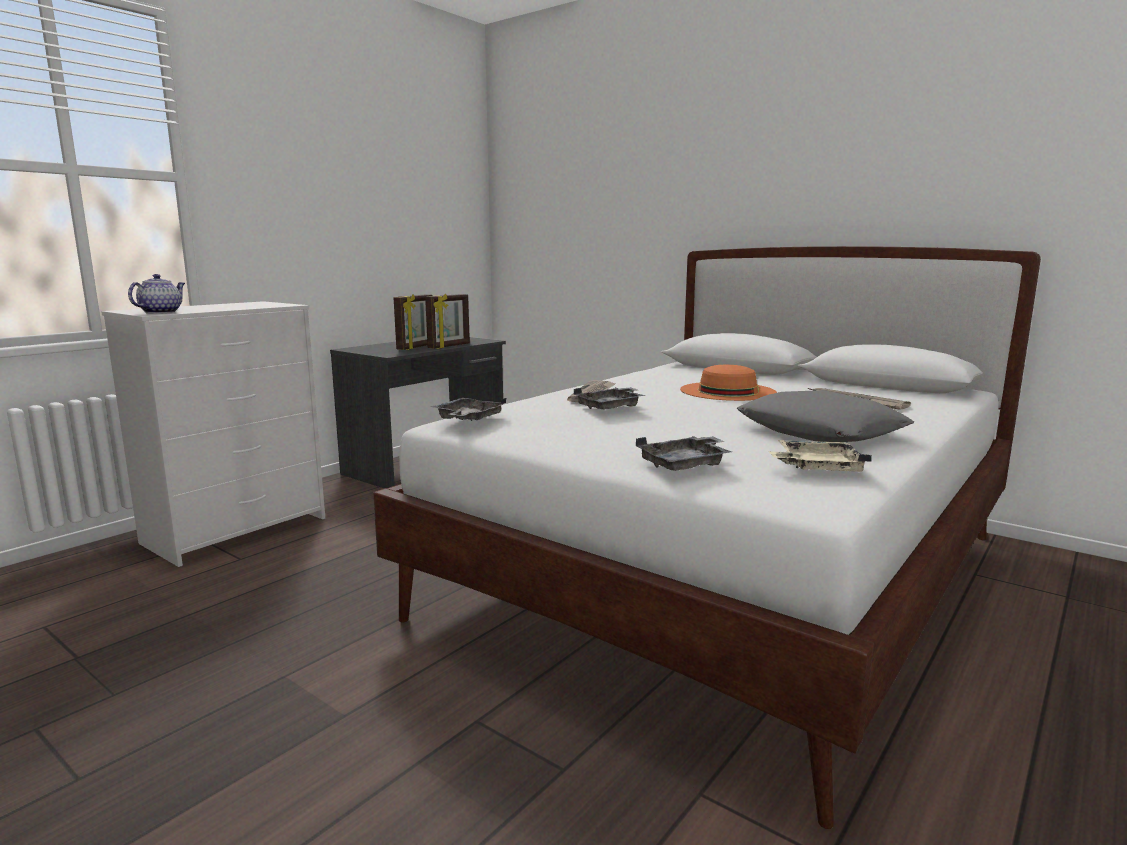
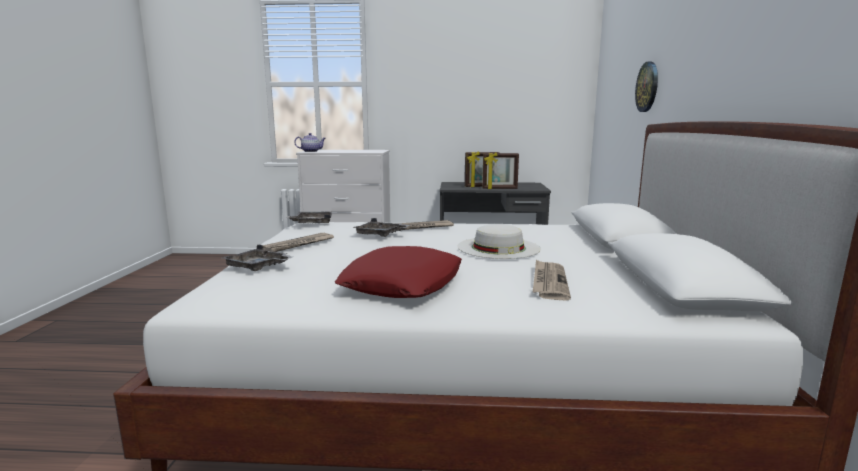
camera: 55 degrees right, 0 degrees up
(594, 438) = (299, 245): none -> newspaper
(641, 210) = (647, 87): none -> wall clock
(728, 391) = (498, 247): orange hat -> white hat
(816, 468) = (284, 294): beige tray -> none
(820, 431) = (403, 284): grey pillow -> red pillow

